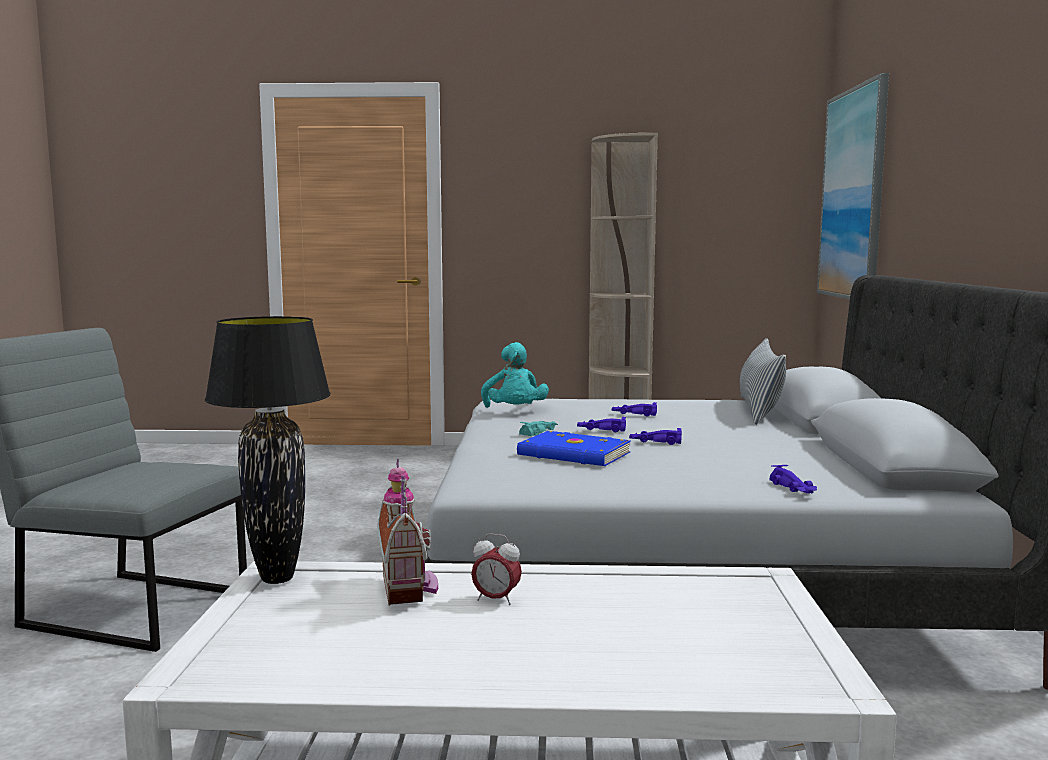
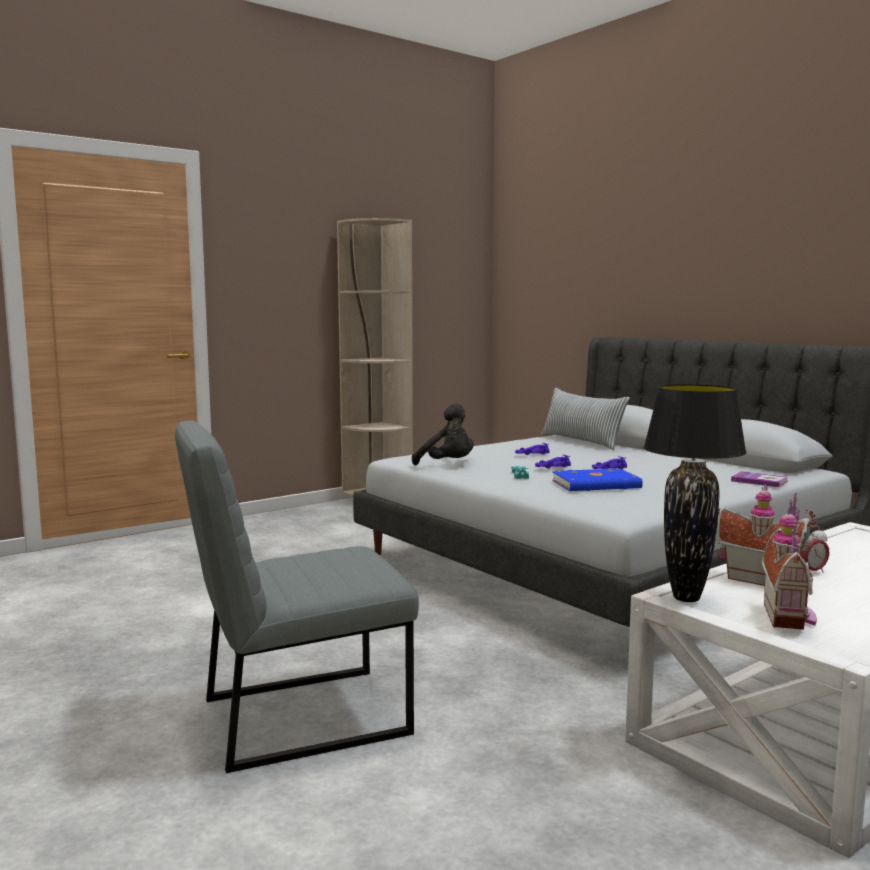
camera: 40 degrees left, 0 degrees up
(286, 627) = (790, 616): none -> toy house
(514, 412) = (447, 465): turquoise plush toy -> black plush toy
(793, 489) = (759, 481): purple toy car -> book
(853, 194) = (540, 276): picture -> none

